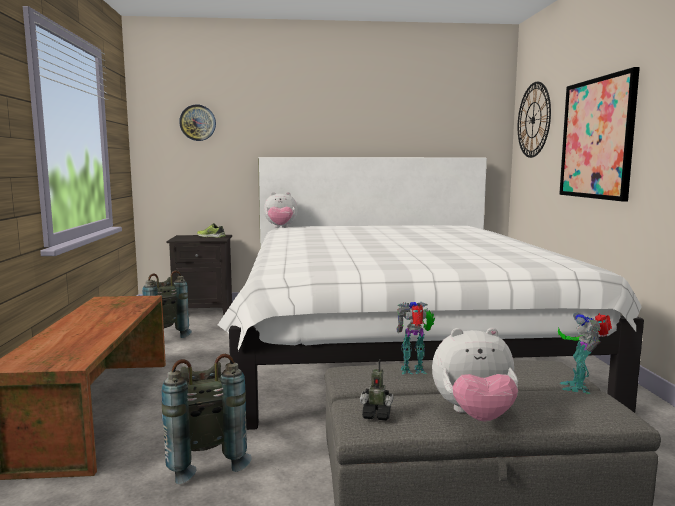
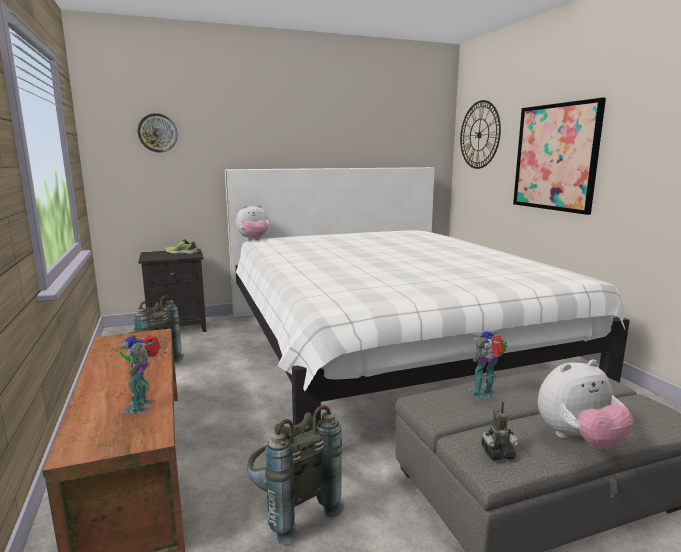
camera: 15 degrees left, 5 degrees up
(579, 387) = (625, 393): toy robot -> toy robot (142, 406)

